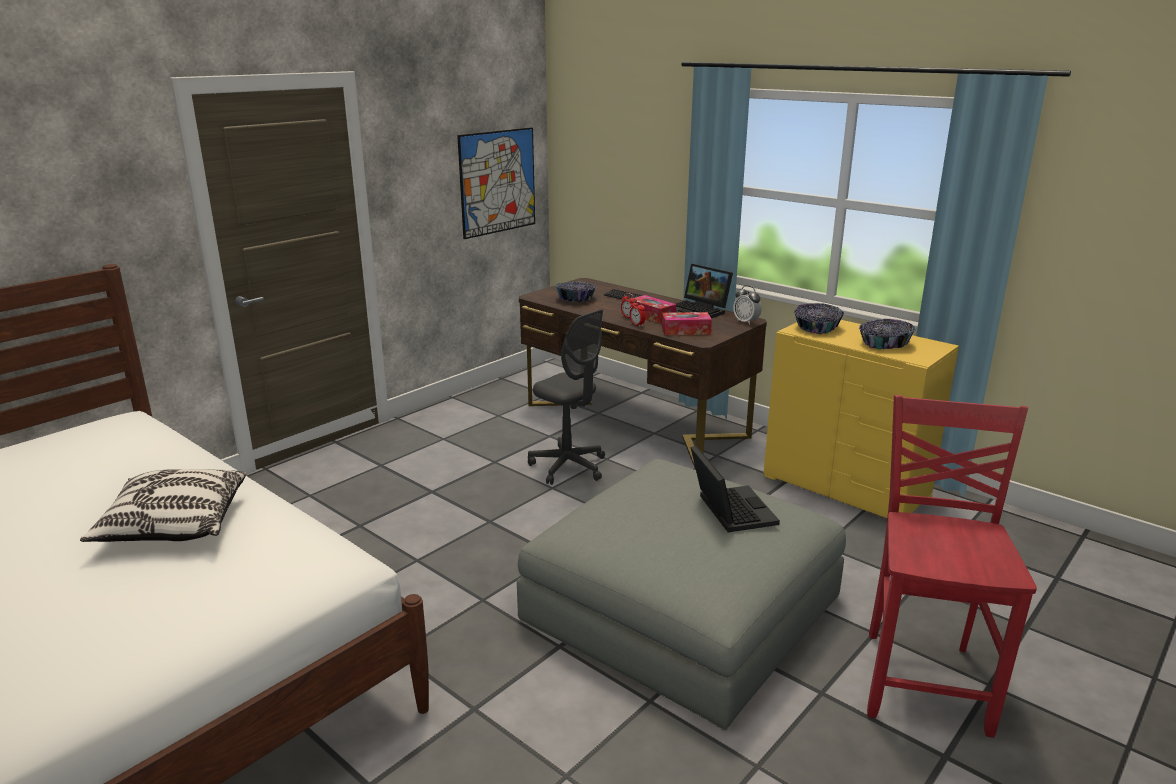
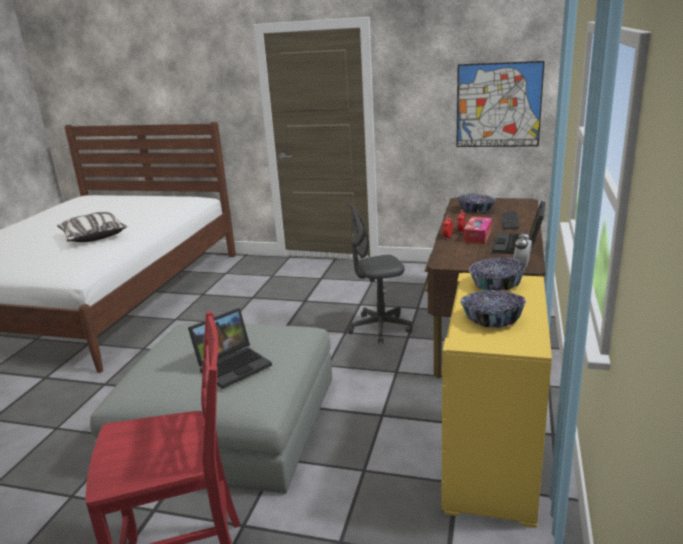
camera: 65 degrees right, 0 degrees up
(568, 467) = (380, 328): grey office chair -> grey office chair turned 60 degrees clockwise
(686, 331) = (459, 253): tissue box -> none

